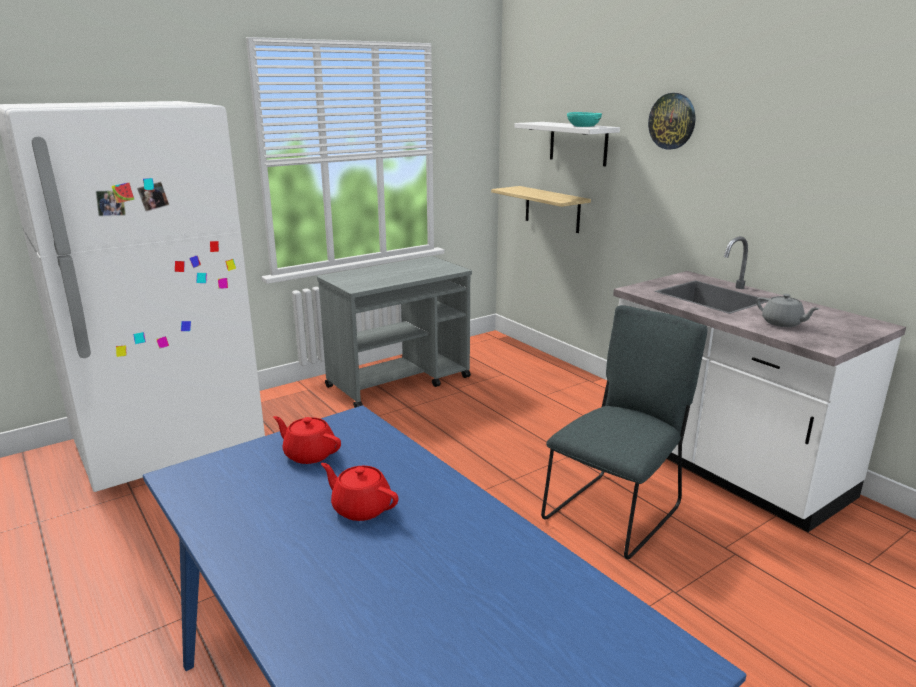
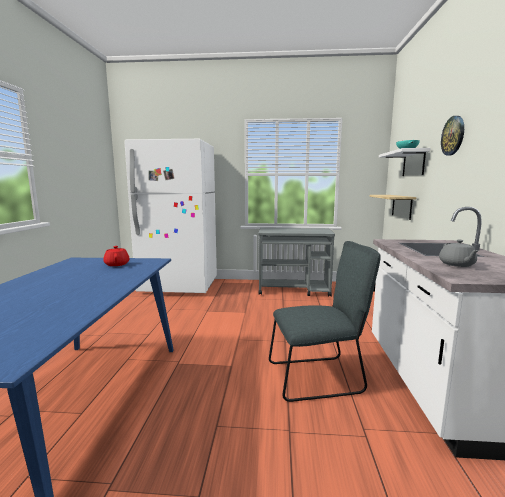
camera: 40 degrees right, 10 degrees down
(361, 508) = (86, 279): red teapot -> none

